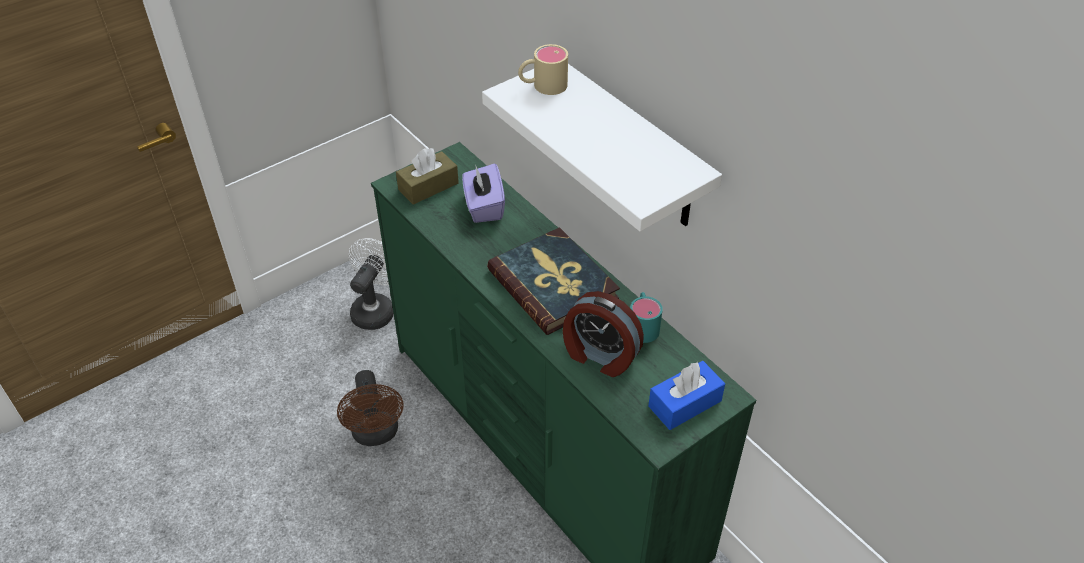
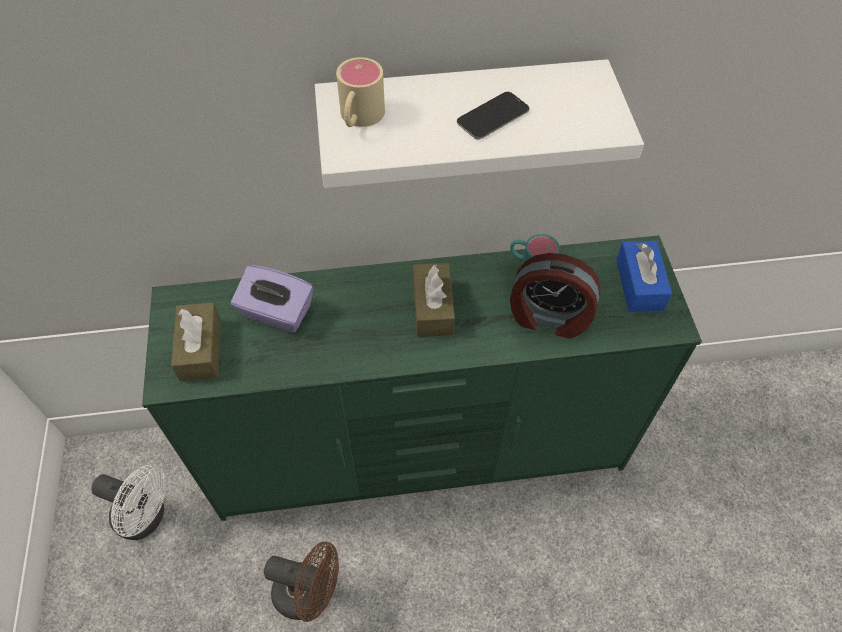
camera: 60 degrees left, 10 degrees up
(375, 309) = (147, 518): white fan -> white fan turned 150 degrees clockwise
(553, 284) = (432, 308): book -> brown tissue box
(599, 140) = (493, 117): none -> phone
(599, 356) = (549, 317): alarm clock -> alarm clock turned 45 degrees clockwise

